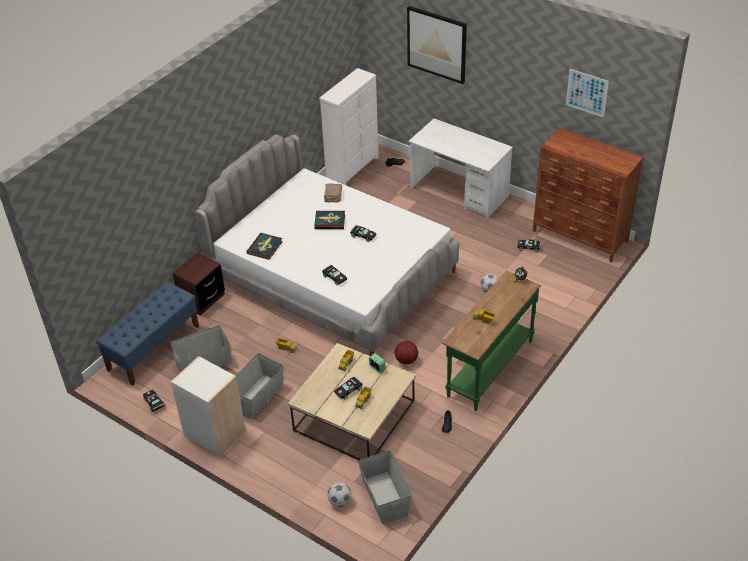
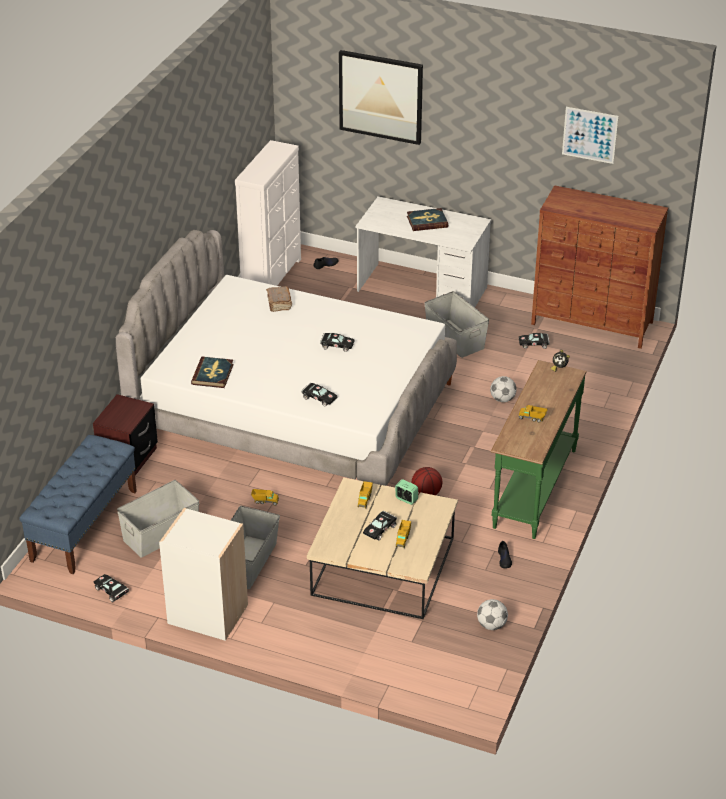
camera: 15 degrees left, 5 degrees down
(330, 221) = (286, 333): book -> book (427, 221)
(340, 501) = (402, 666): football -> football (491, 625)
(384, 497) = (456, 653): grey storage box -> grey storage box (455, 338)

